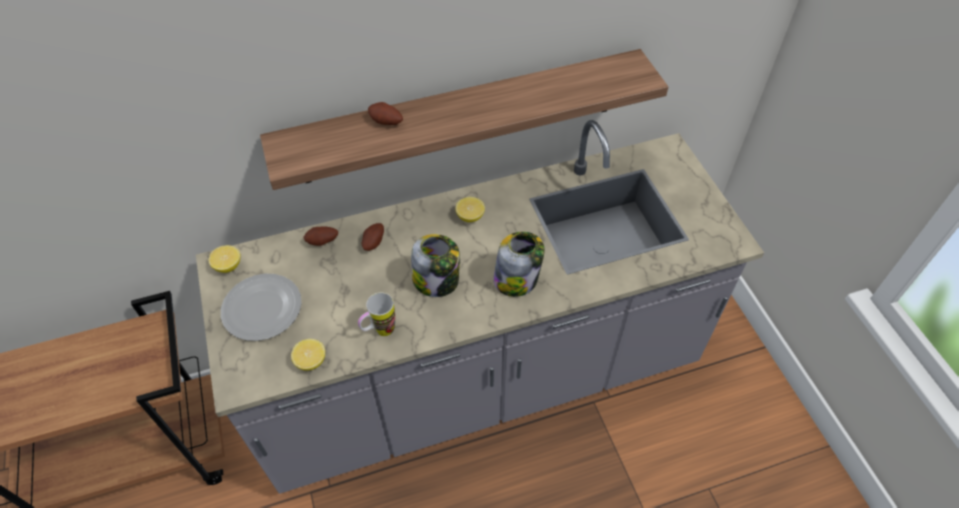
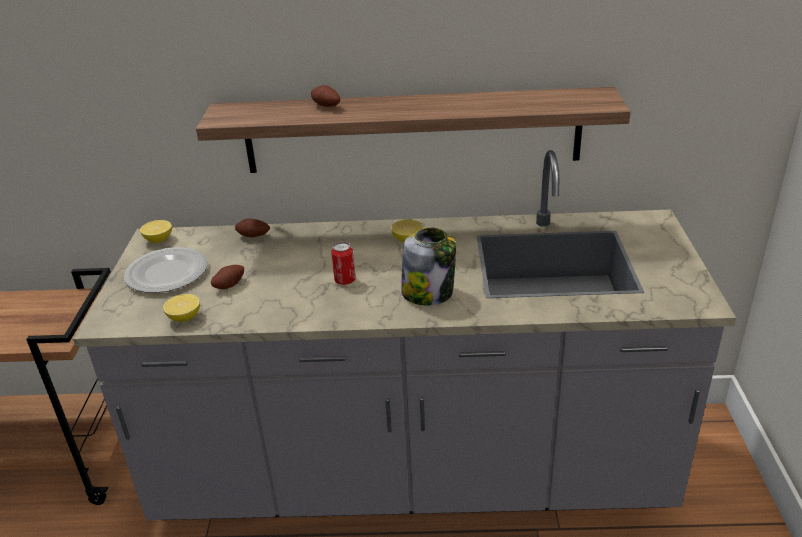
camera: 20 degrees right, 20 degrees down
(373, 242) = (300, 244): potato -> potato (229, 285)
(379, 332) = (264, 308): mug -> none
(437, 281) = (345, 280): jar -> can

